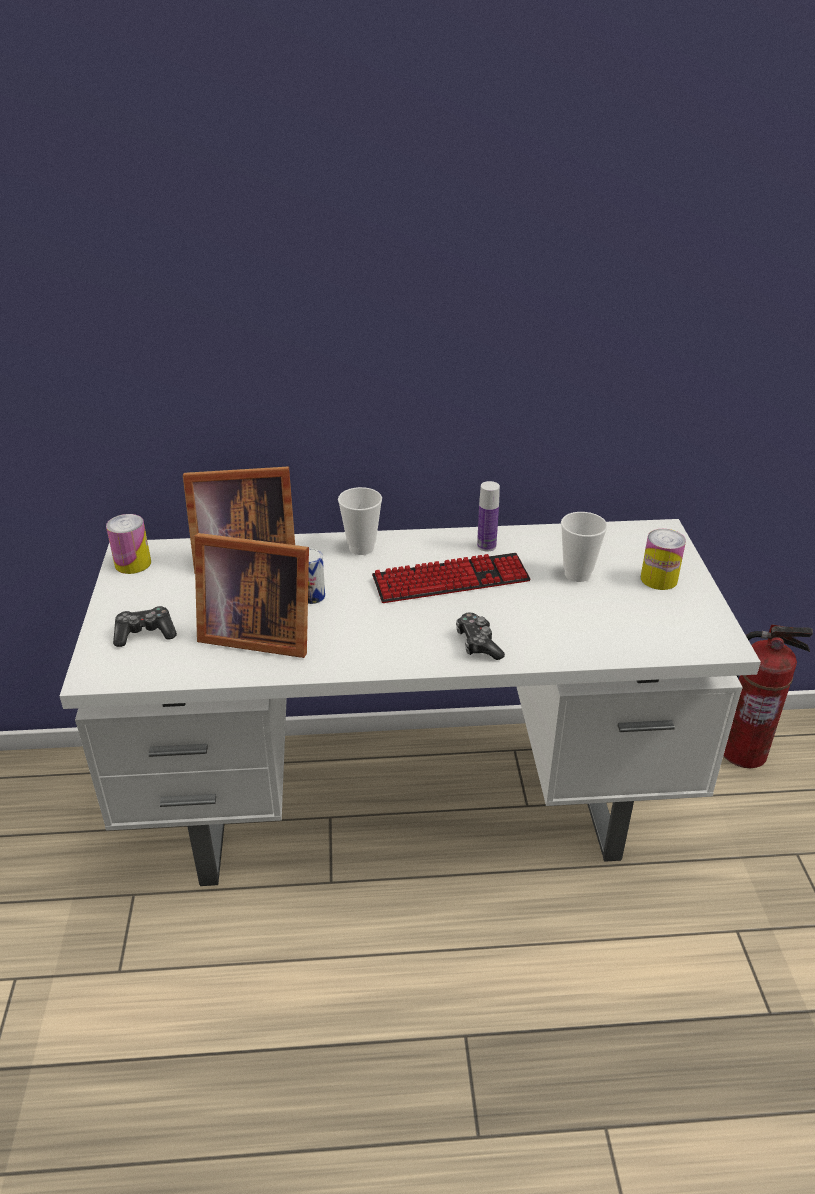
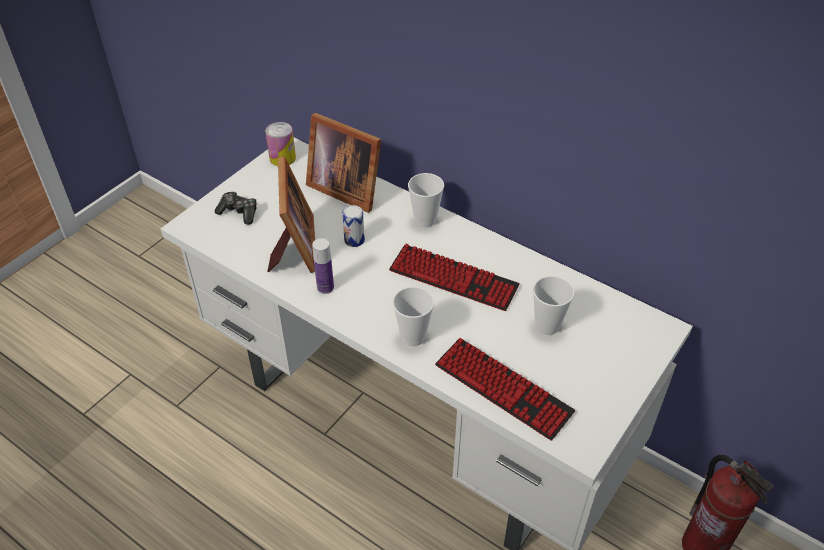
camera: 40 degrees right, 10 degrees up
(255, 633) = (294, 248): picture frame -> picture frame turned 150 degrees counterclockwise
(478, 644) = (413, 337): game controller -> cup
(486, 546) = (510, 265): bottle -> bottle (325, 288)
(607, 639) = (503, 389): none -> keyboard
(658, 579) = (604, 366): can -> none

